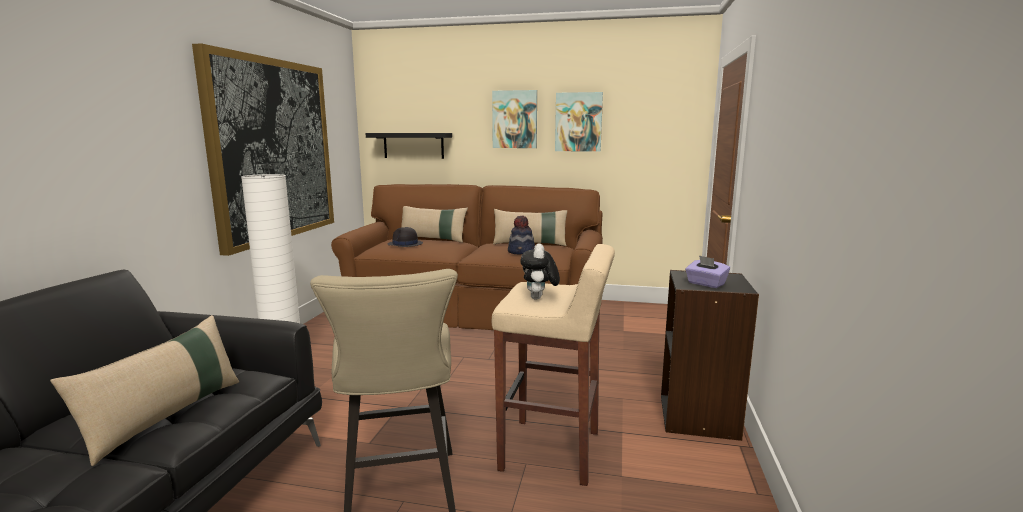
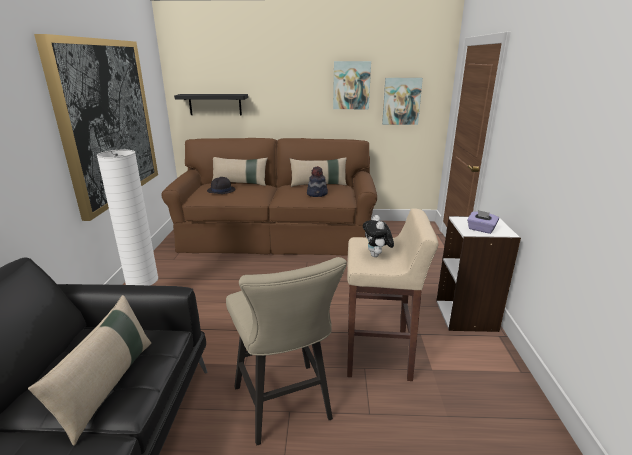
camera: 10 degrees left, 10 degrees up
(515, 119) = (300, 83): picture -> picture (401, 101)
(699, 417) = (466, 316): black bookcase -> white bookcase

